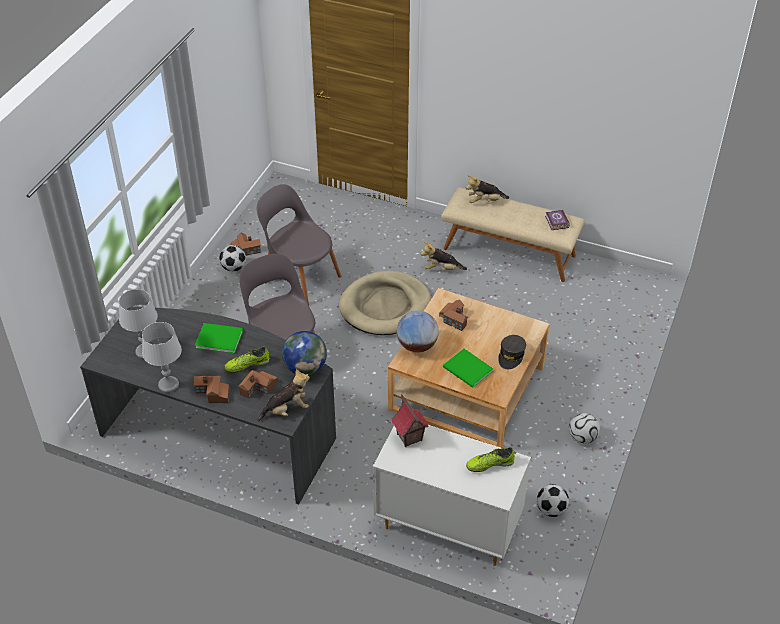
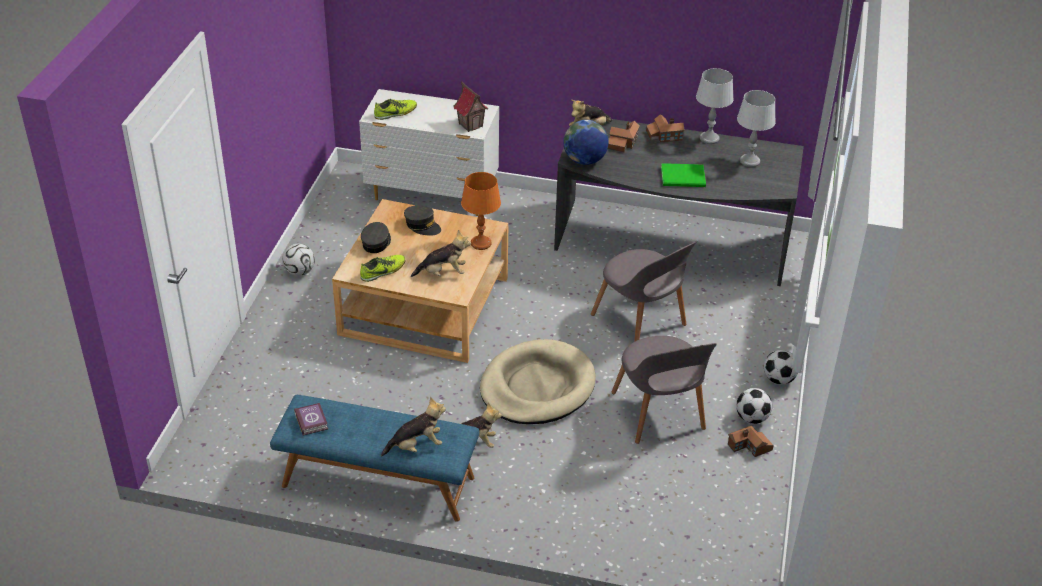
camera: 170 degrees right, 5 degrees down
(247, 365) = (643, 158): shoe -> shoe (383, 271)
(300, 277) = (658, 414): grey chair -> grey chair turned 45 degrees clockwise
(417, 345) = (480, 243): globe -> orange table lamp
(454, 319) = (443, 273): toy house -> plush toy
(468, 370) = (422, 226): green book -> grey cap
(509, 251) = (378, 482): beige bench -> blue bench
(551, 510) = (336, 214): football -> football (778, 379)

